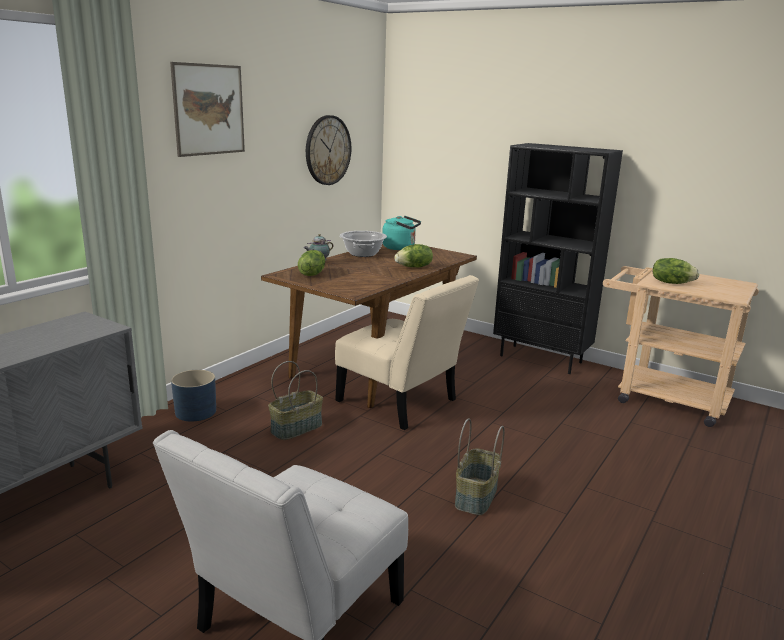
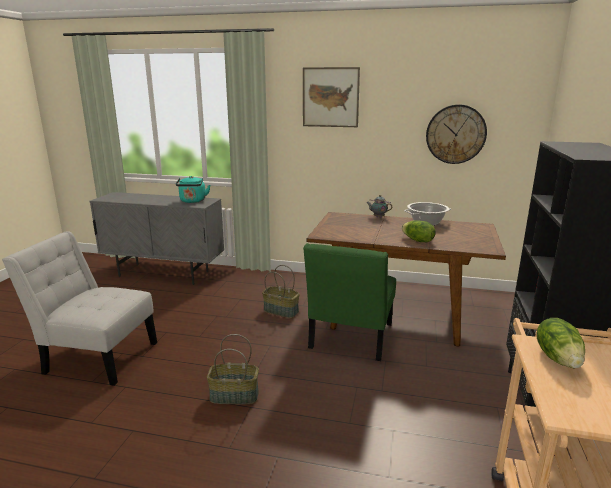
camera: 70 degrees right, 0 degrees up
(195, 412) = (277, 280): blue planter -> none
(312, 274) = (349, 220): lettuce -> none
(401, 248) = (470, 229): turquoise kettle -> turquoise kettle (193, 201)
(401, 403) = (350, 339): beige chair -> green chair

